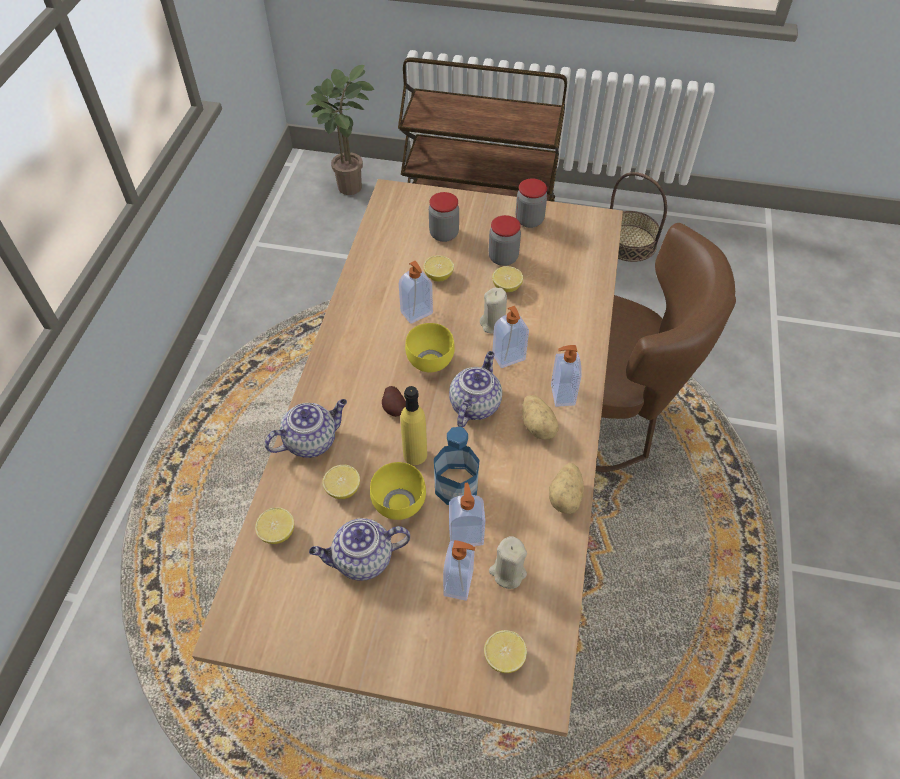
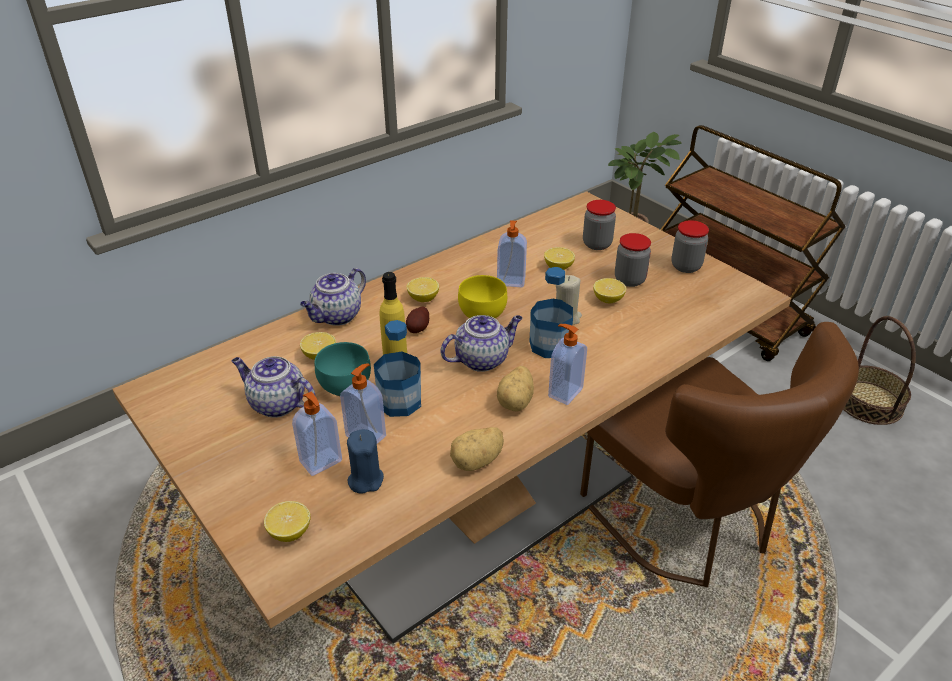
camera: 40 degrees right, 15 degrees down
(277, 533) = (246, 355): lemon -> lemon (423, 298)
(311, 440) = (337, 316): teapot -> teapot turned 120 degrees clockwise
(397, 503) = (344, 386): yellow bowl -> turquoise bowl
(507, 572) = (365, 479): beige candle -> blue candle
(509, 358) = (550, 345): soap dispenser -> bottle

